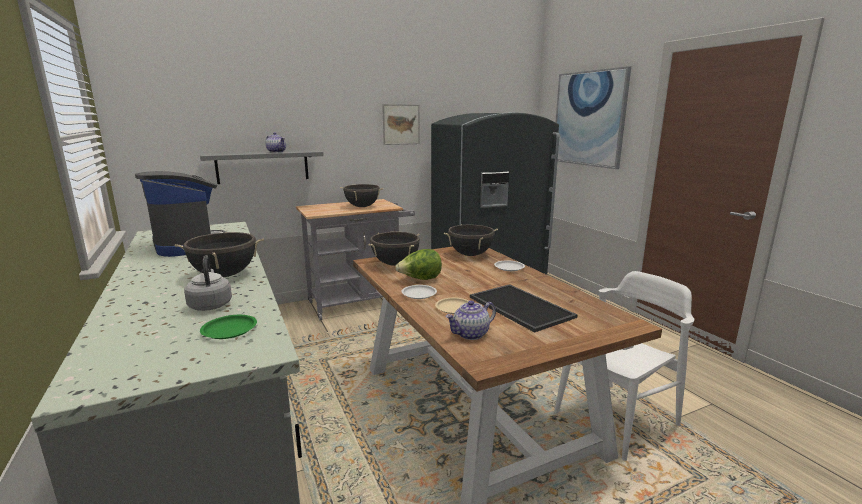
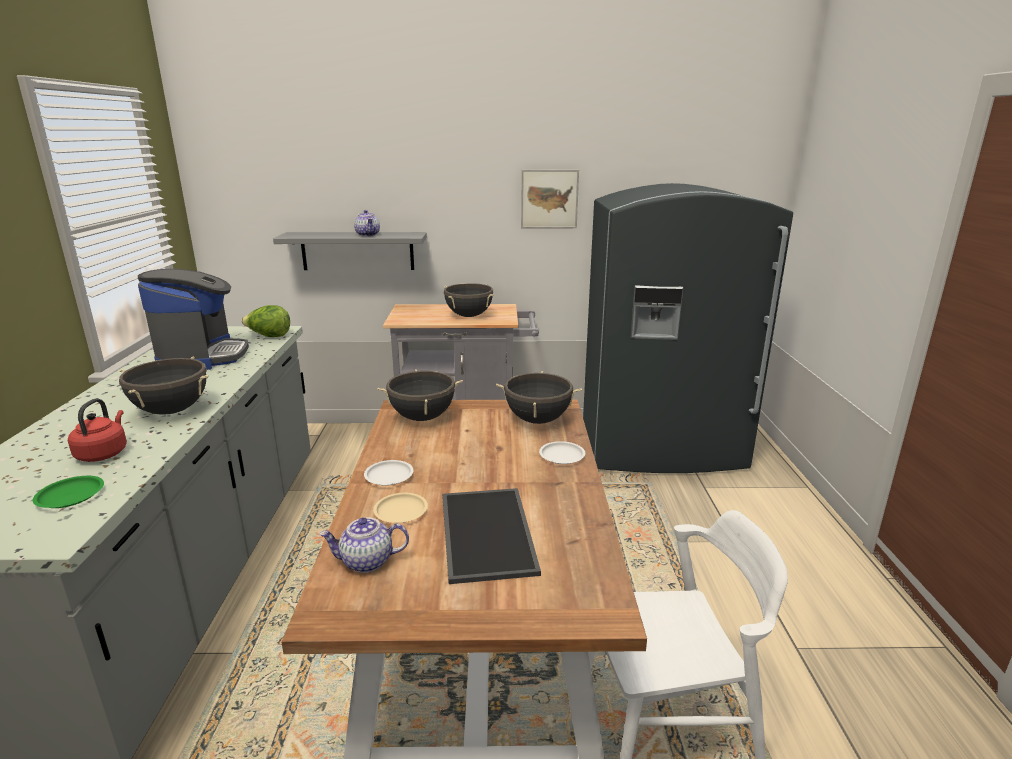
camera: 25 degrees right, 5 degrees up
(210, 305) = (103, 453): grey kettle -> red kettle
(420, 279) = (420, 451): lettuce -> lettuce (269, 336)
(589, 118) = (857, 204): picture -> none

